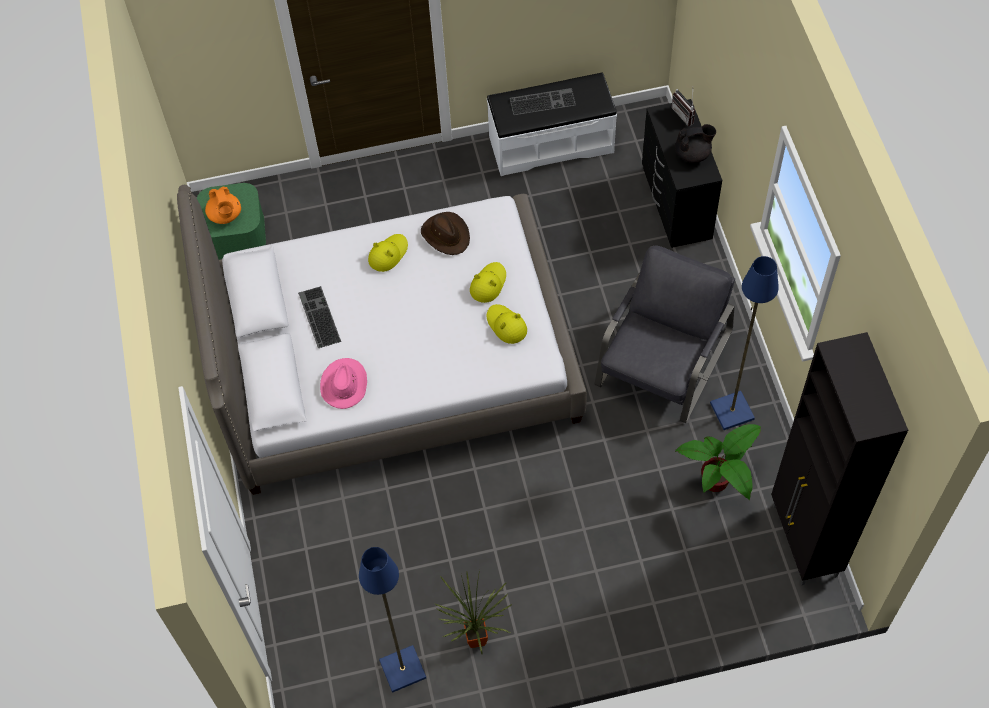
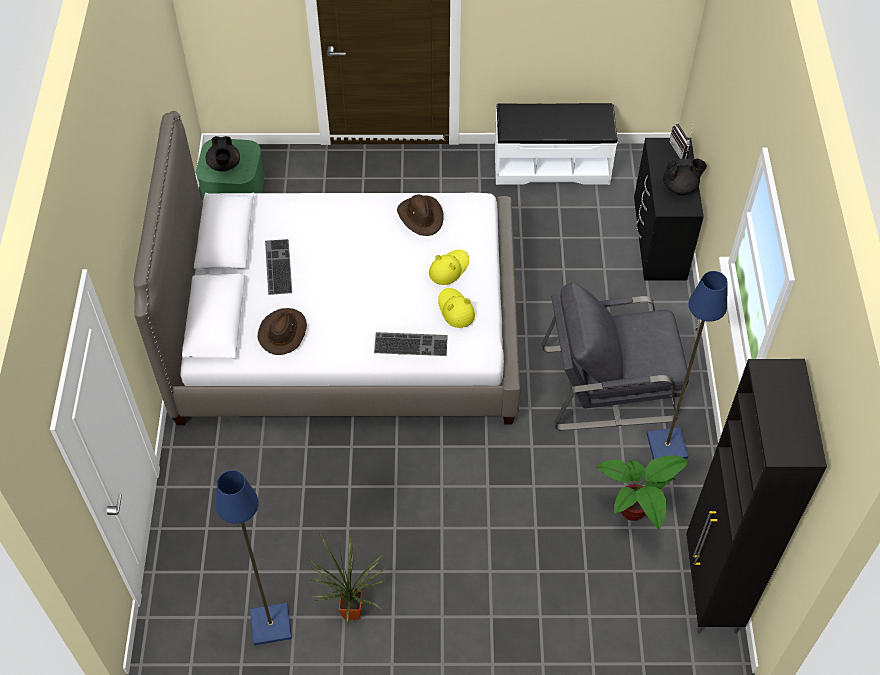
camera: 10 degrees right, 5 degrees down
(225, 216) = (224, 165): orange teapot -> black teapot
(344, 384) = (283, 332): pink hat -> brown hat
(388, 254) = (360, 223): yellow hat -> none
(543, 101) = (548, 117): keyboard -> keyboard (411, 343)
(663, 360) = (609, 383): grey armchair -> grey armchair turned 135 degrees counterclockwise

